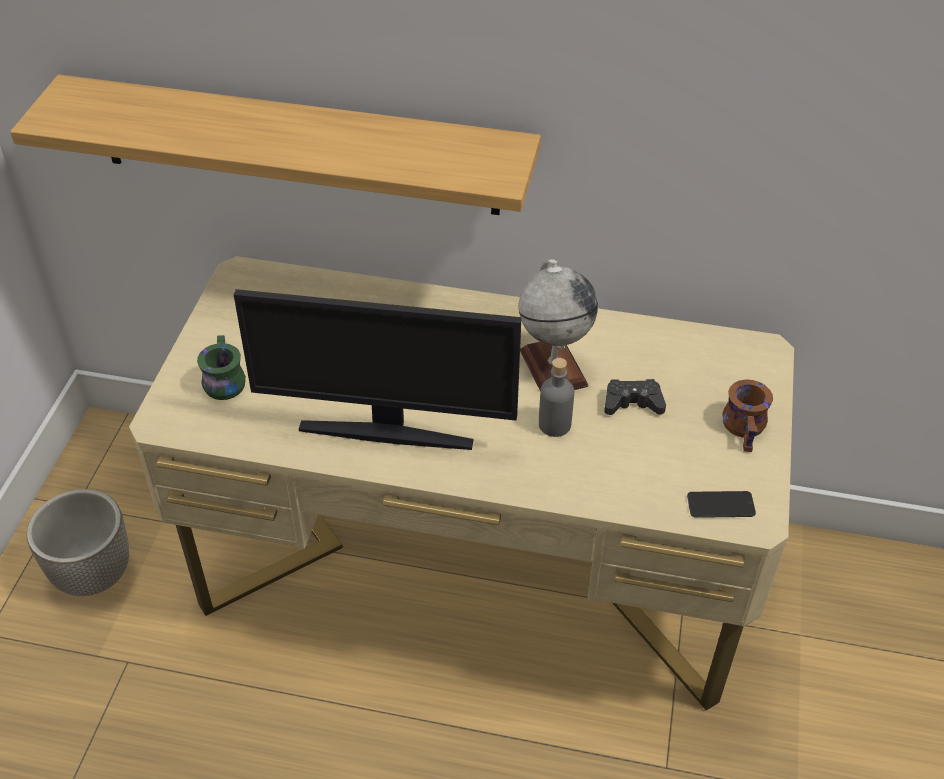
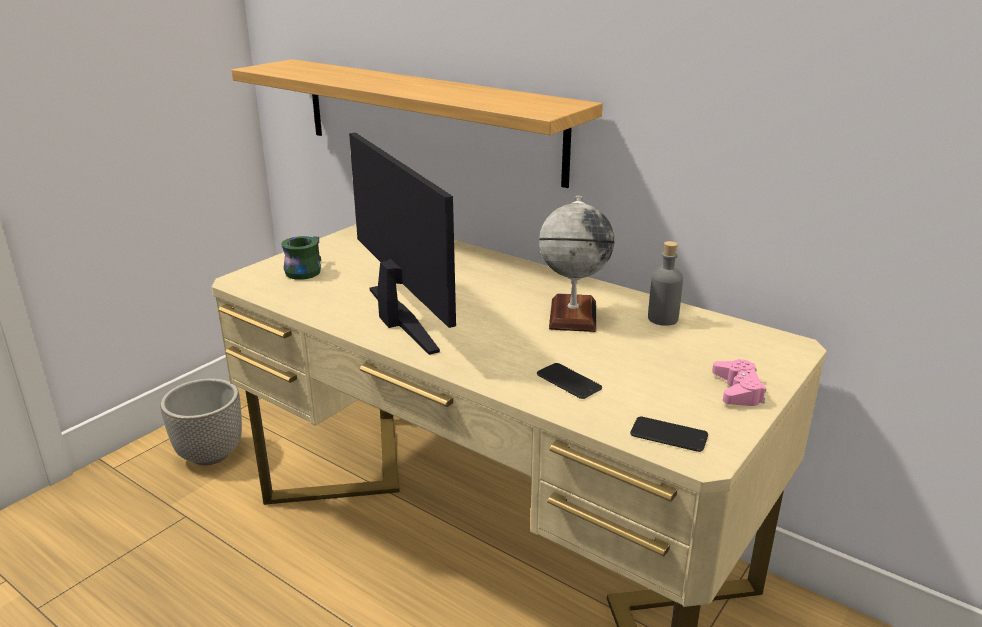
camera: 25 degrees right, 20 degrees down
(386, 431) = (396, 320): monitor -> monitor turned 150 degrees counterclockwise
(554, 424) = (544, 346): grey bottle -> grey bottle (662, 319)
(604, 466) = (568, 382): none -> phone
(632, 403) = (630, 350): black game controller -> none
(747, 428) = (738, 390): brown mug -> pink game controller

